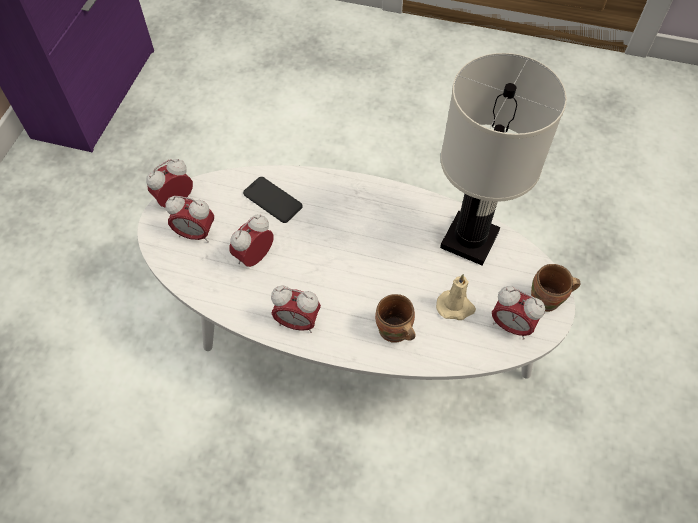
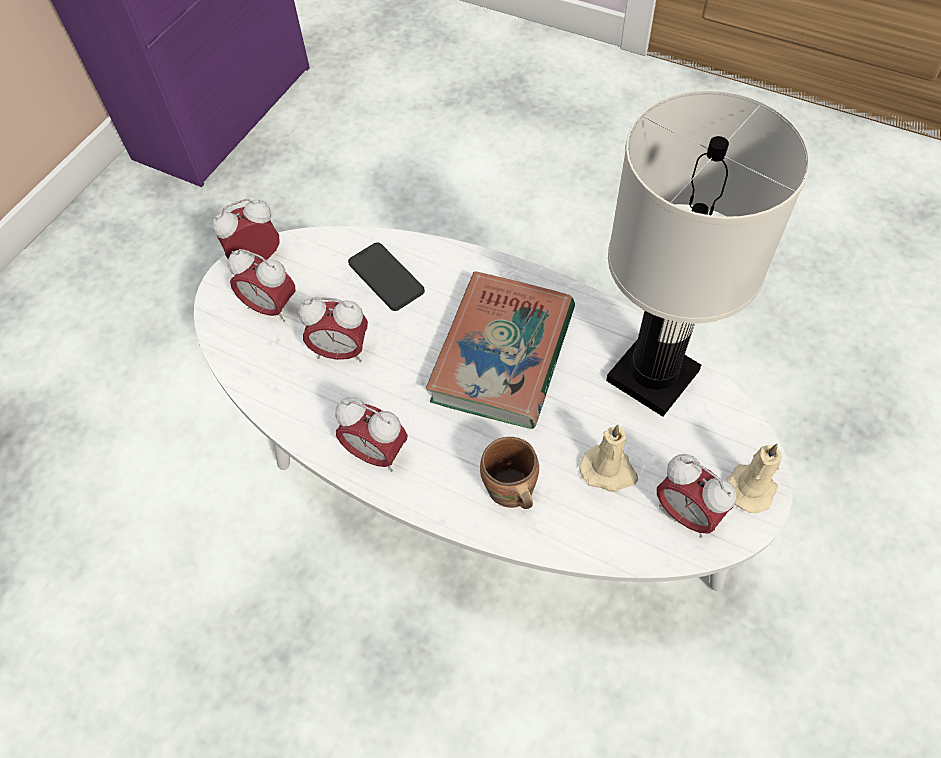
camera: 15 degrees right, 0 degrees up
(254, 257) = (341, 352): alarm clock -> alarm clock turned 135 degrees counterclockwise
(367, 242) = (502, 355): none -> book
(547, 301) = (751, 486): brown mug -> beige candle

